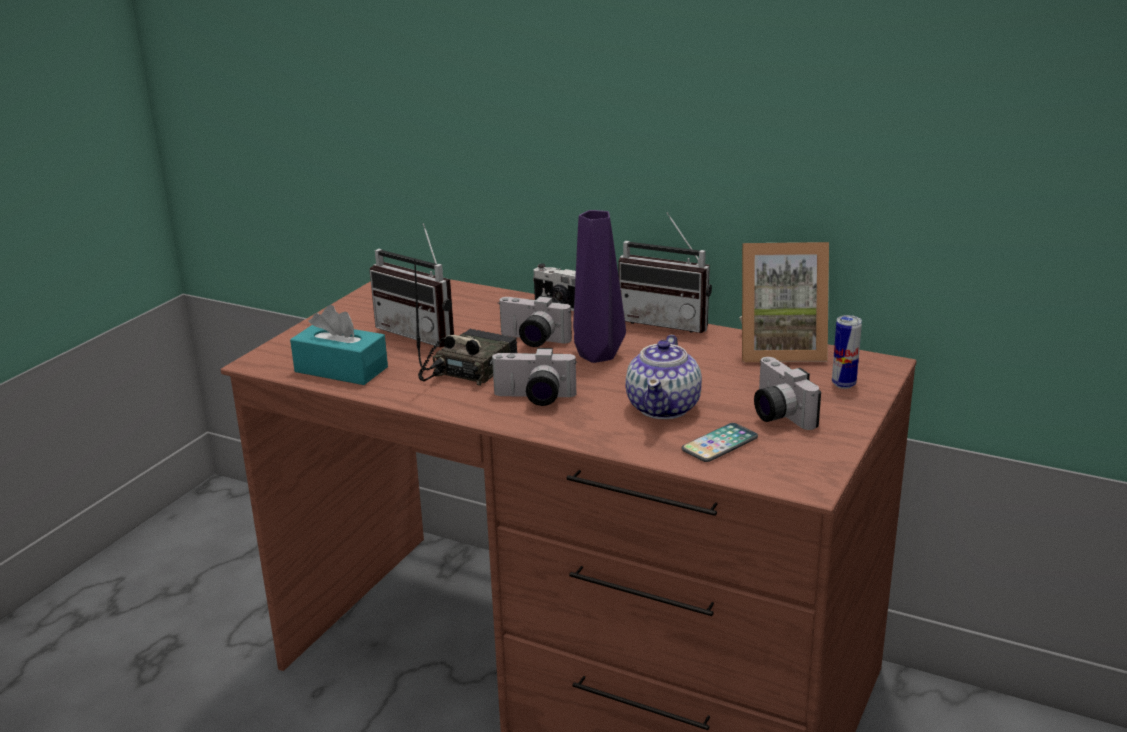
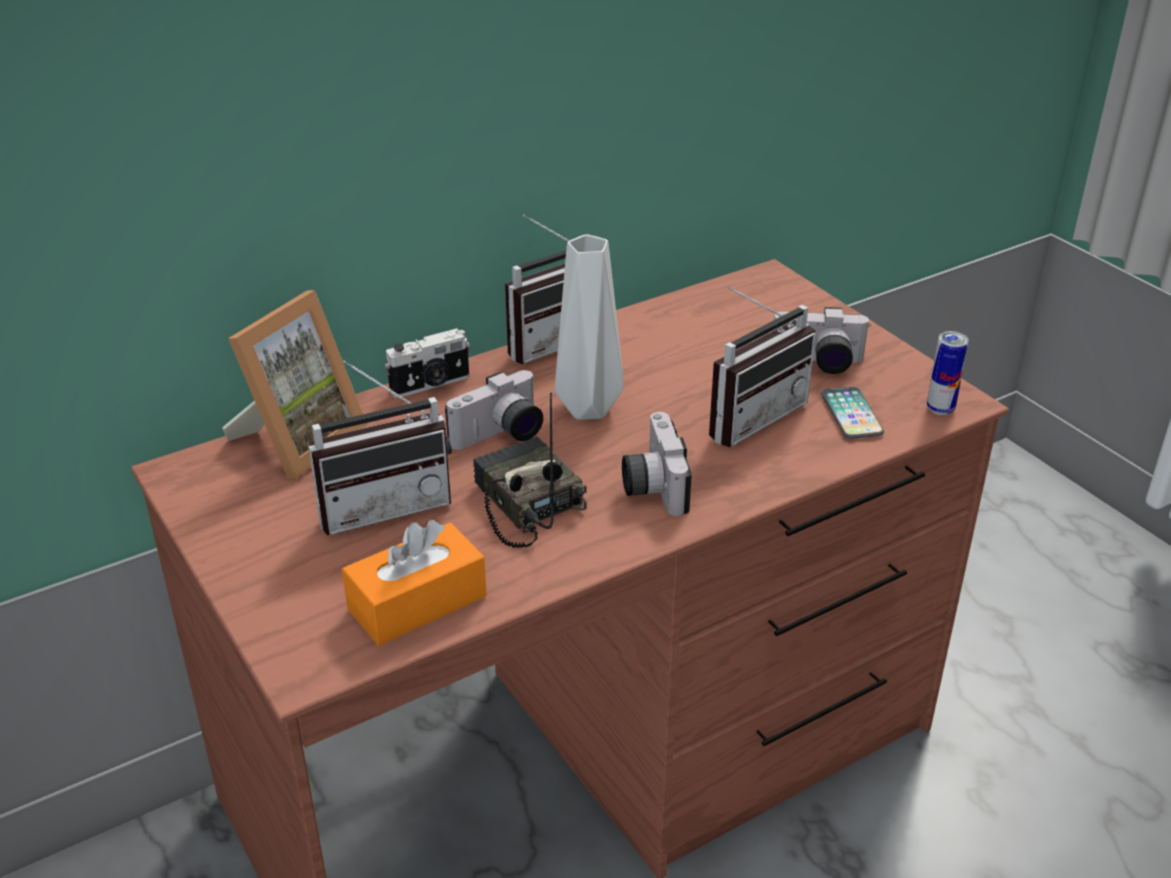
camera: 60 degrees left, 10 degrees up
(341, 369) = (417, 602): turquoise tissue box -> orange tissue box
(534, 399) = (651, 485): camera -> camera turned 135 degrees clockwise
(600, 355) = (589, 407): purple vase -> grey vase
(664, 407) = (748, 415): teapot -> radio
(779, 349) = (687, 308): picture frame -> picture frame (298, 440)
(843, 384) = (791, 309): can -> can (940, 409)

